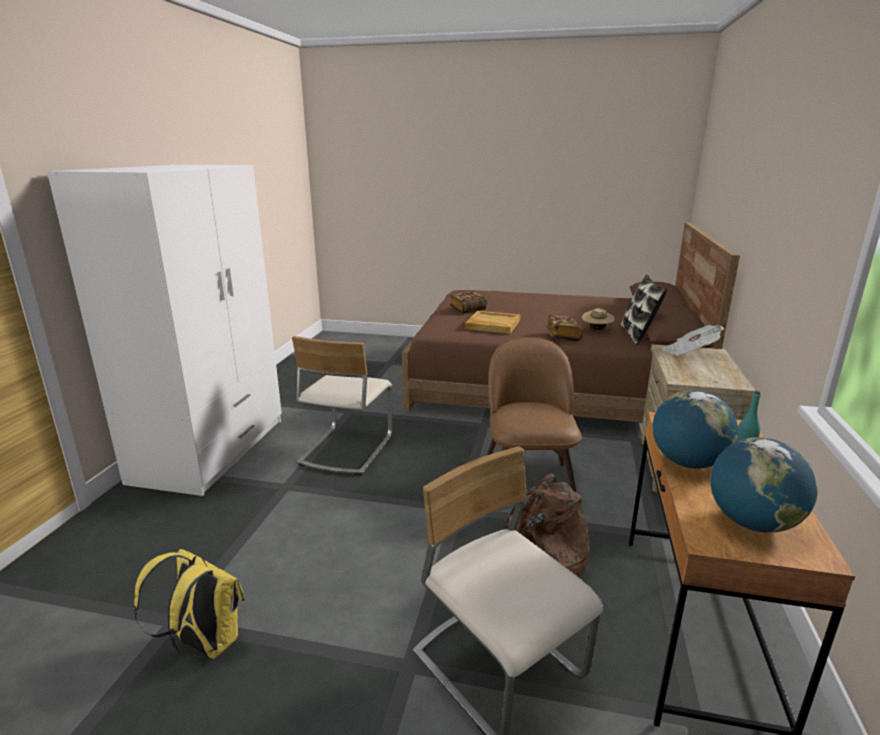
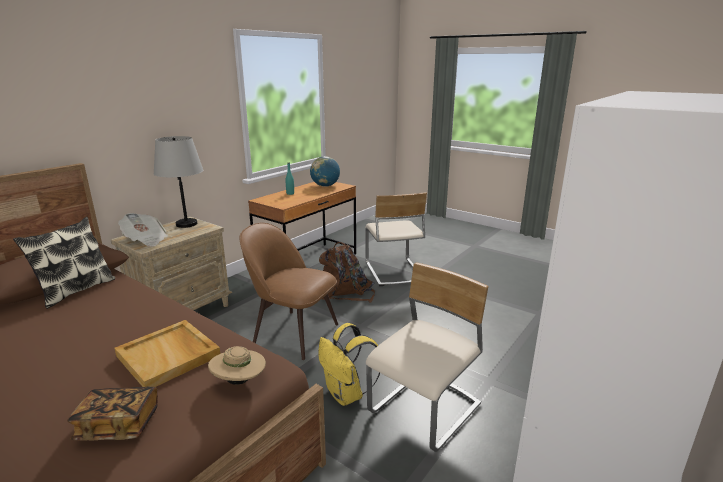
camera: 155 degrees left, 0 degrees up
(204, 644) = (520, 302): yellow backpack -> yellow backpack (347, 394)
(527, 480) = (293, 332): brown chair -> brown chair turned 90 degrees clockwise
(563, 336) = (144, 307): book -> none
(596, 329) = (84, 310): beige hat -> beige hat (239, 381)
(687, 463) = (311, 196): globe -> none
(717, 378) = (187, 224): none -> grey table lamp

